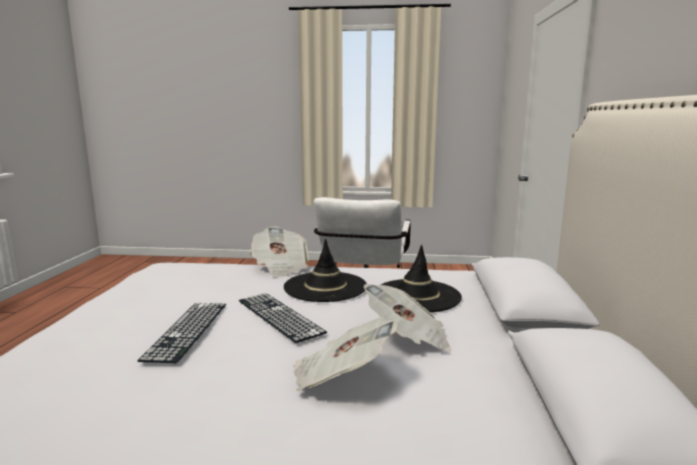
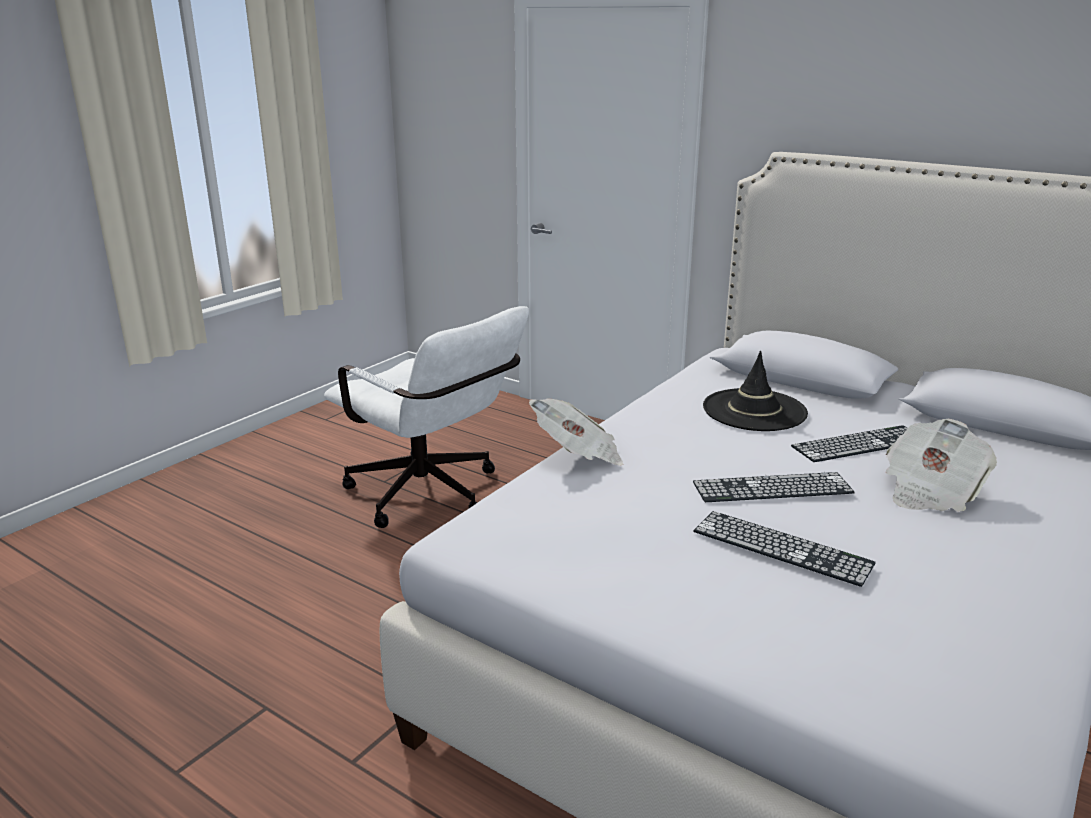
camera: 60 degrees left, 10 degrees up
(325, 287) = (689, 445): black hat -> none
(408, 338) = (860, 444): newspaper -> keyboard

